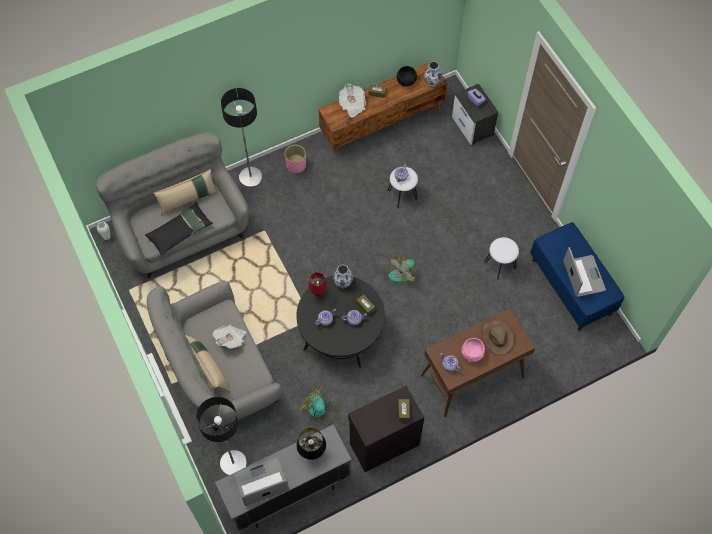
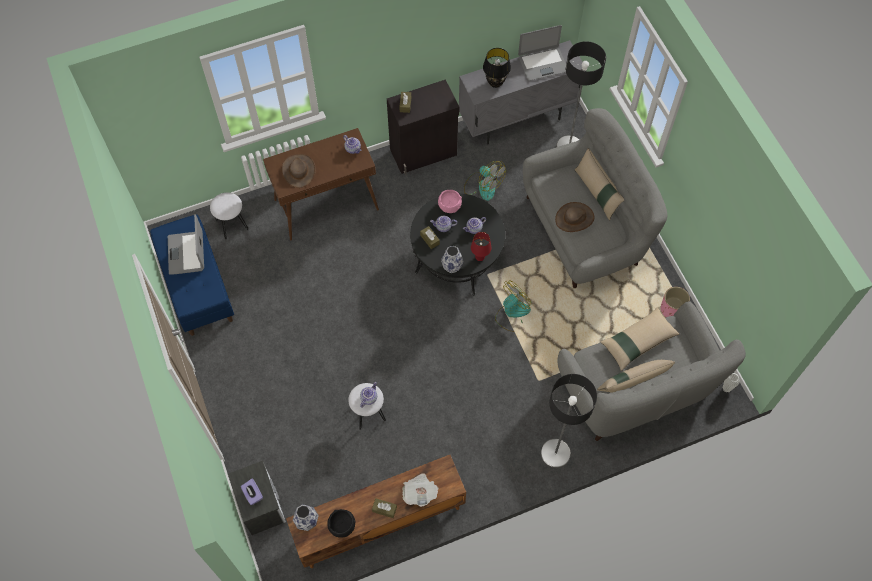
camera: 175 degrees left, 0 degrees up
(180, 232) = (638, 341): black pillow -> beige pillow
(231, 339) = (574, 218): newspaper -> brown hat
(296, 165) = (497, 466): pink planter -> pink planter (671, 309)
(404, 272) = (379, 318): fan -> fan (512, 313)
(472, 353) = (327, 158): pink bowl -> pink bowl (449, 206)
(500, 265) = (270, 316): white stool -> white stool (232, 224)

